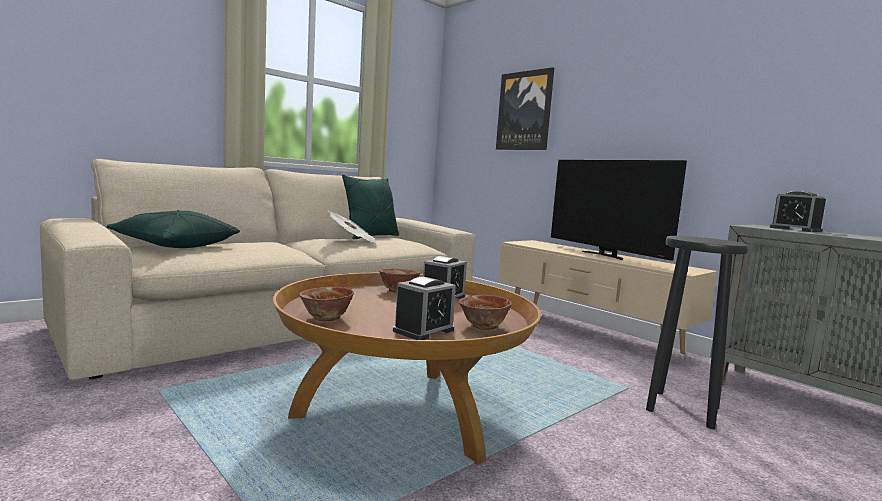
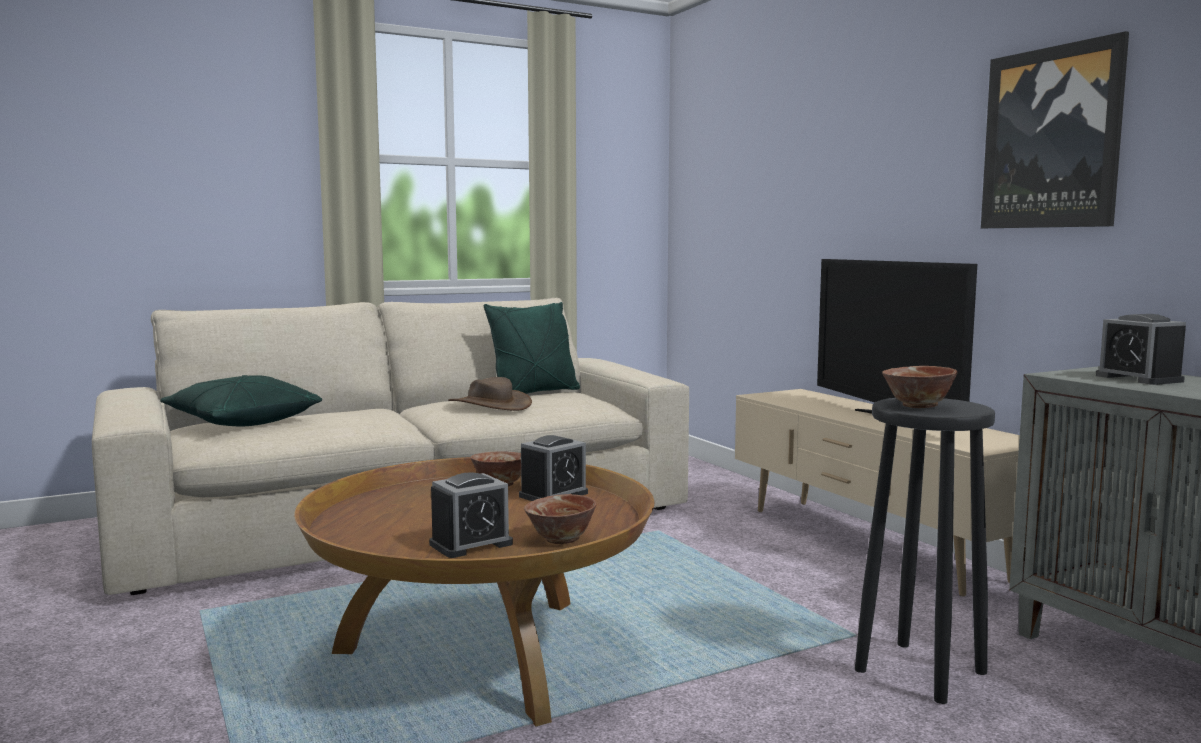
camera: 15 degrees right, 0 degrees up
(326, 318) = (362, 526): bowl -> bowl (918, 406)
(352, 241) = (490, 405): newspaper -> brown hat
(524, 111) = (781, 178): picture -> picture (1052, 138)

